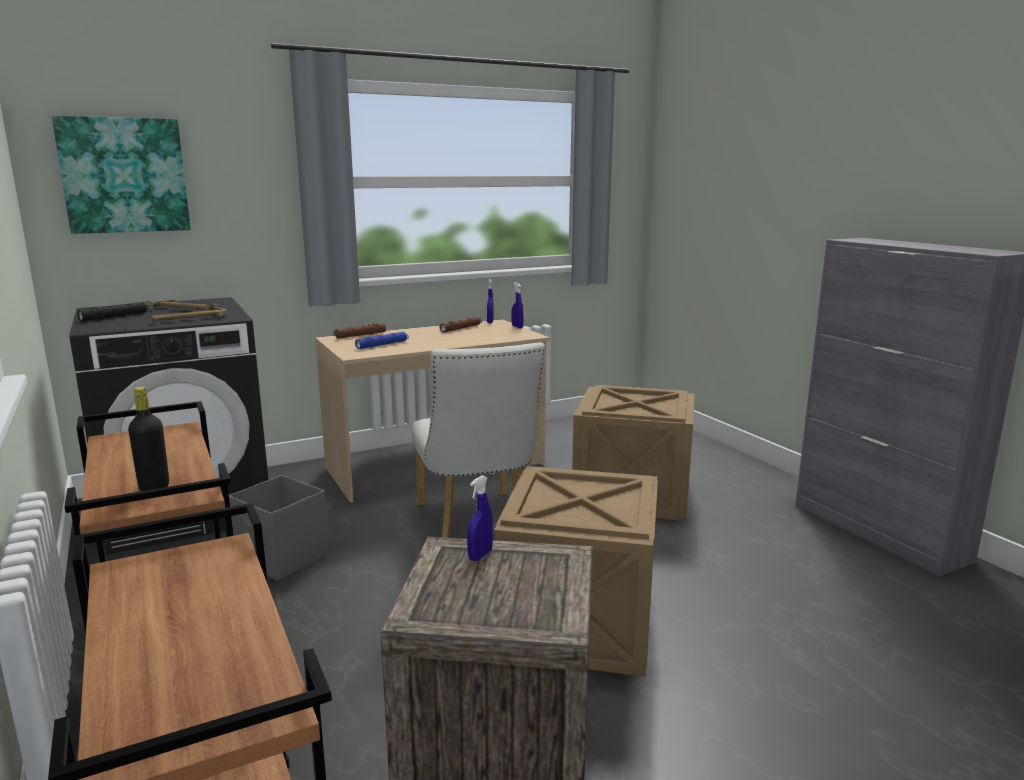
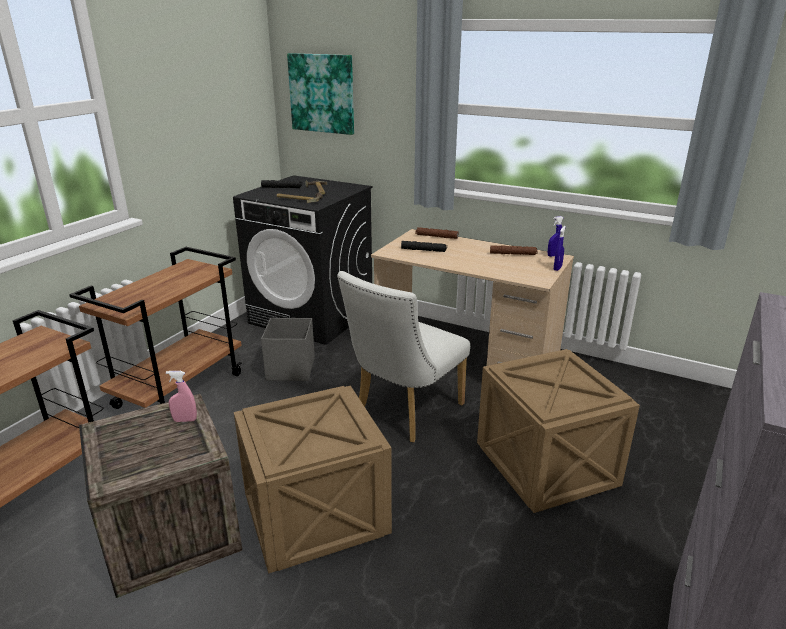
camera: 55 degrees right, 10 degrees up
(154, 487) = (131, 299): black bottle -> none
(382, 345) = (424, 250): blue flashlight -> black flashlight
(480, 555) = (185, 420): blue spray bottle -> pink spray bottle

